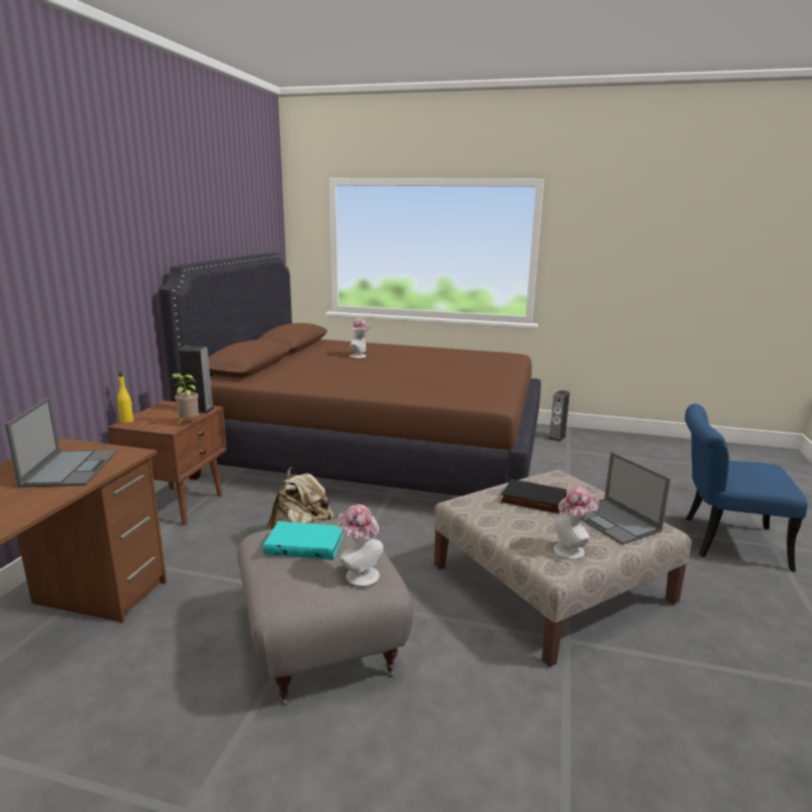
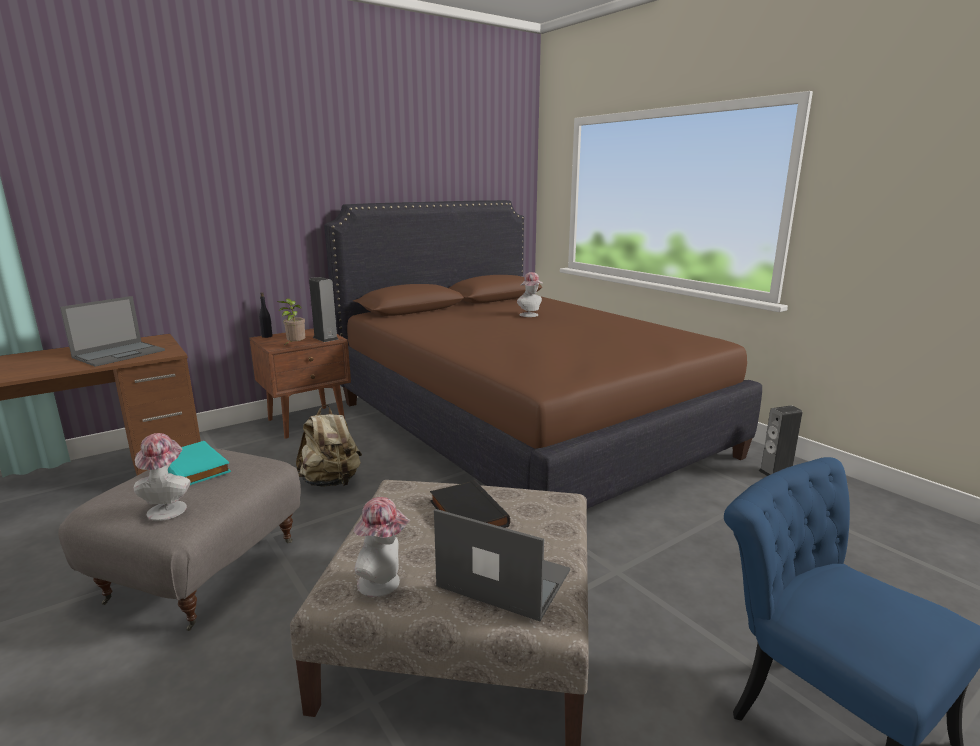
camera: 40 degrees right, 0 degrees up
(127, 421) = (267, 336): yellow bottle -> black bottle
(614, 521) = (502, 578): laptop -> laptop turned 105 degrees clockwise

